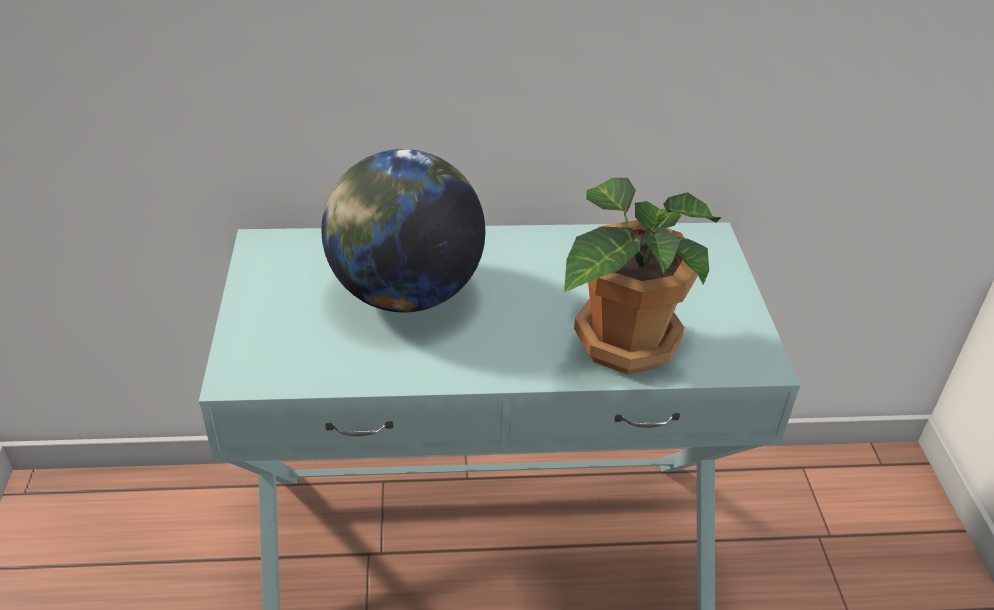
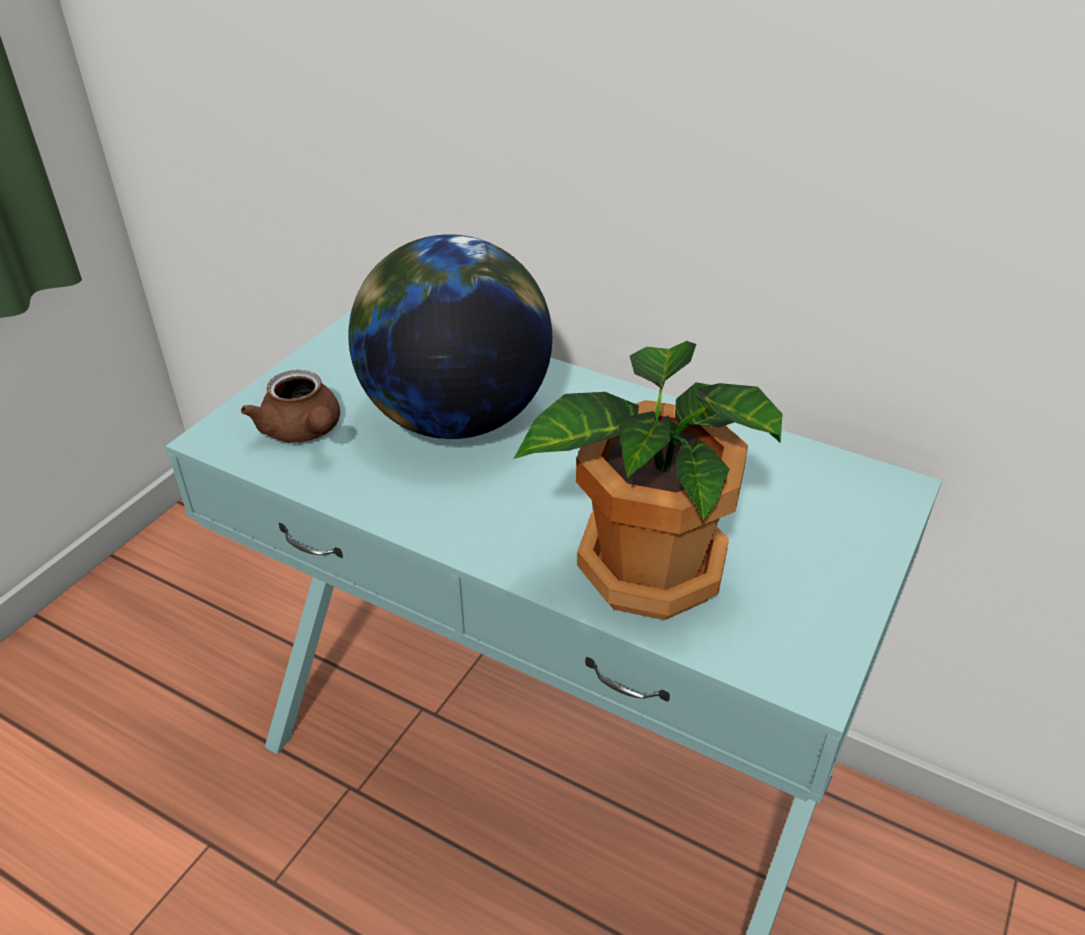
camera: 35 degrees right, 0 degrees up
(302, 346) = (304, 432): none -> brown teapot

